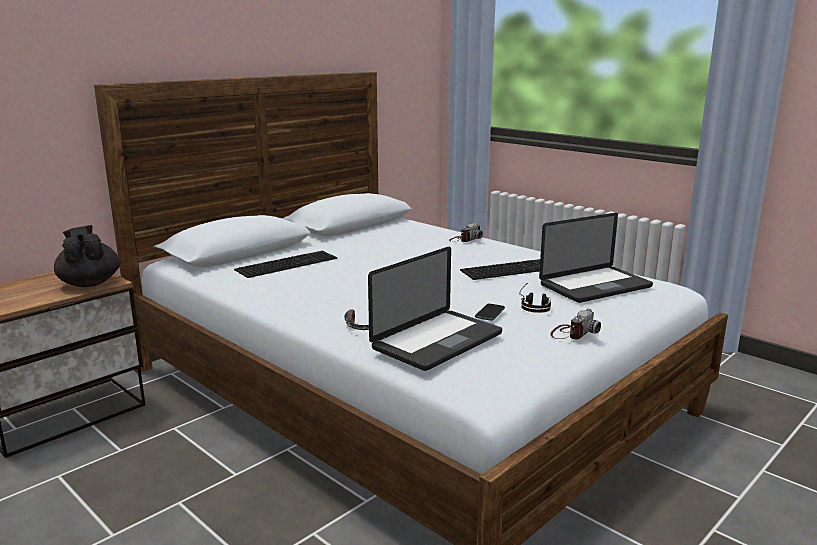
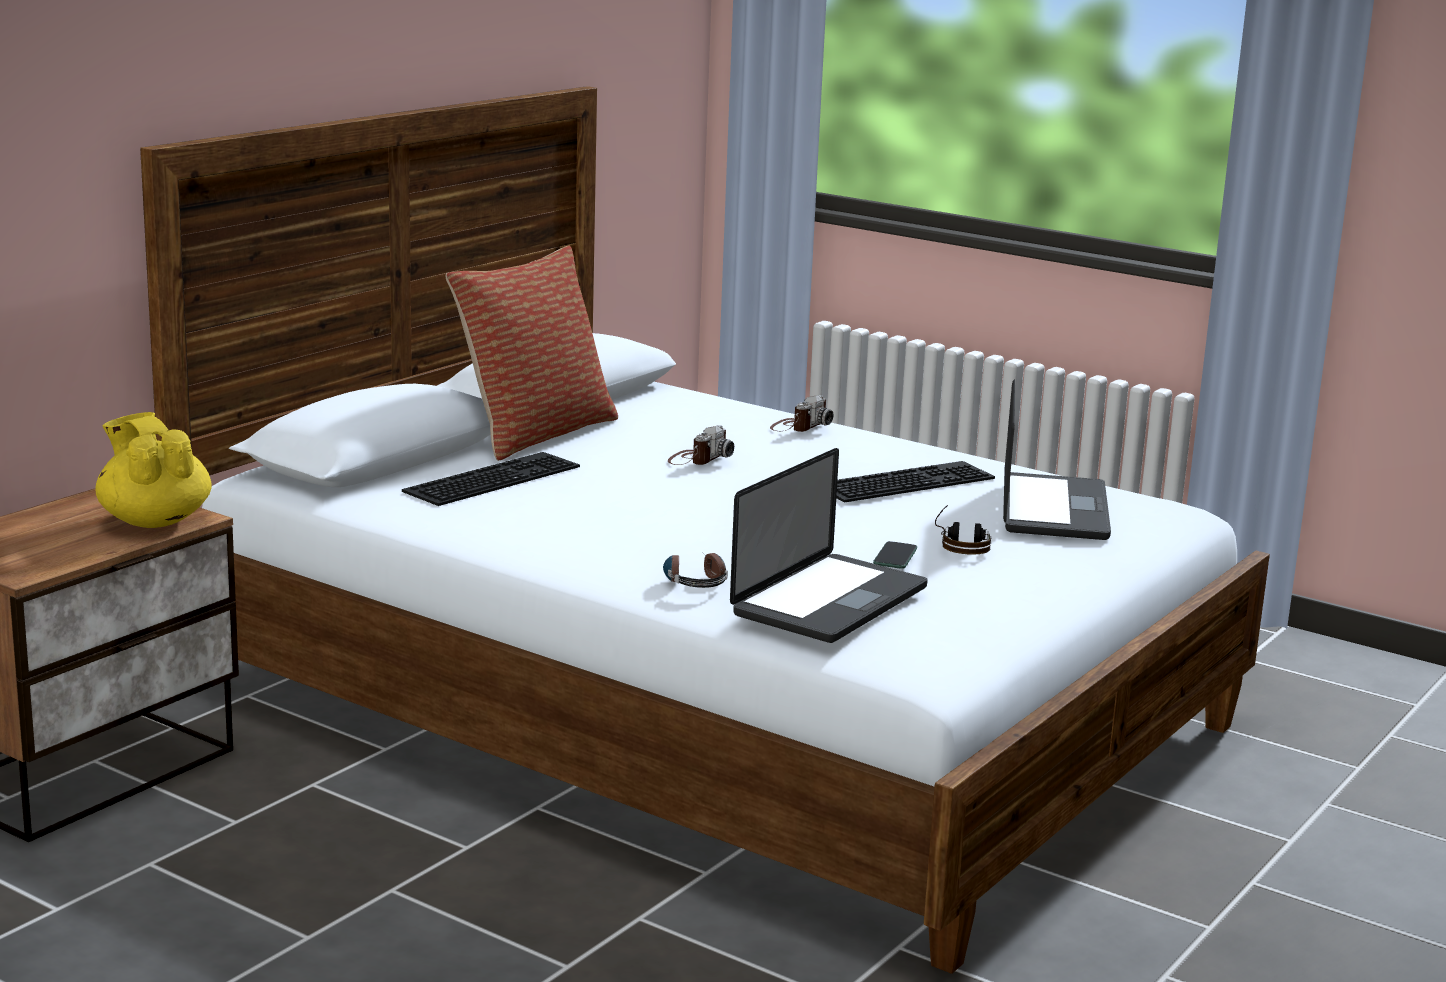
camera: 10 degrees left, 0 degrees up
(89, 283) = (154, 520): black teapot -> yellow teapot
(325, 241) = (535, 433): none -> pillow
(572, 333) = (1034, 585): camera -> camera (698, 459)
(595, 286) = (1054, 509): laptop -> laptop turned 45 degrees counterclockwise

